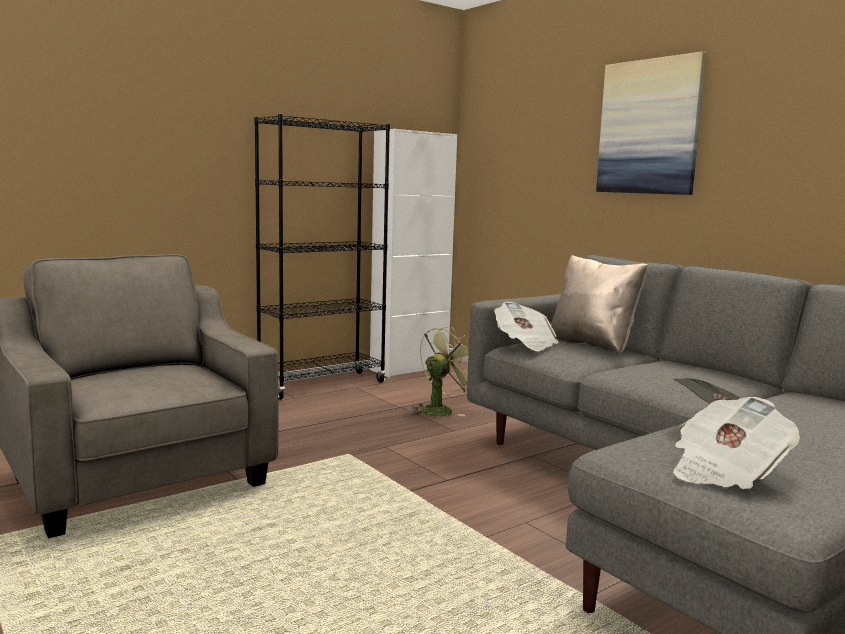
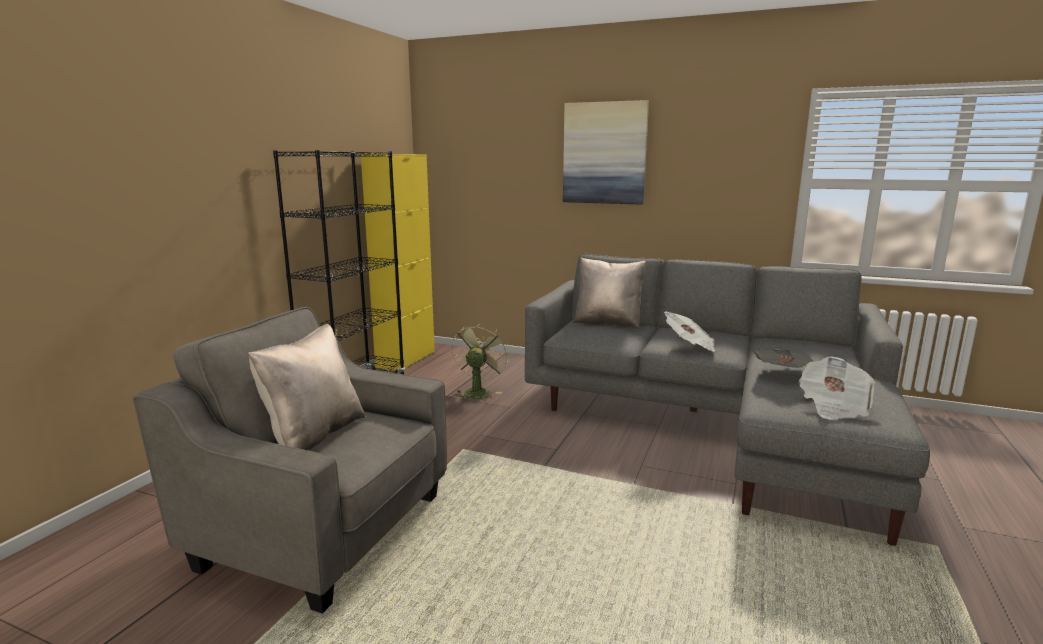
camera: 30 degrees left, 5 degrees up
(126, 374) = (313, 435): none -> beige pillow
(409, 368) = (406, 359): white cabinet -> yellow cabinet
(525, 344) = (573, 332): newspaper -> newspaper (689, 345)

